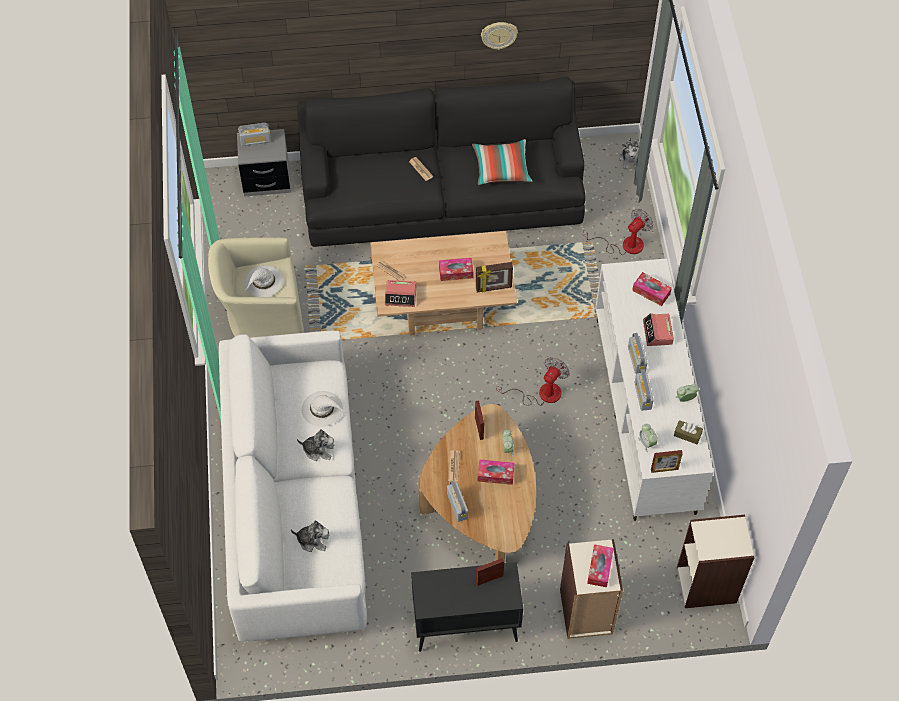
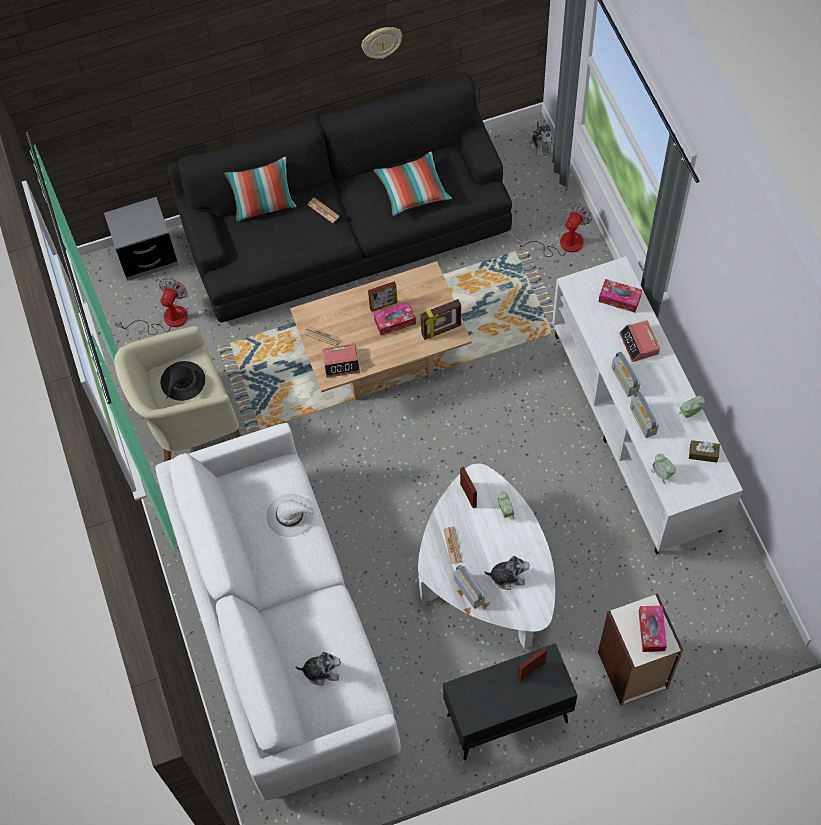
camera: 10 degrees left, 5 degrees up
(255, 140) = (127, 217): radio -> none
(263, 282) = (182, 381): white hat -> black hat
(318, 450) = (299, 564): plush toy -> plush toy (508, 576)
(372, 155) = (264, 206): none -> pillow
(482, 504) = (487, 575): brown coffee table -> white coffee table
(495, 474) = (501, 544): tissue box -> none
(541, 394) = (517, 434): fan -> fan (166, 319)
(664, 469) = (689, 499): picture frame -> picture frame (383, 305)
(707, 585) = (754, 608): bookcase -> none

